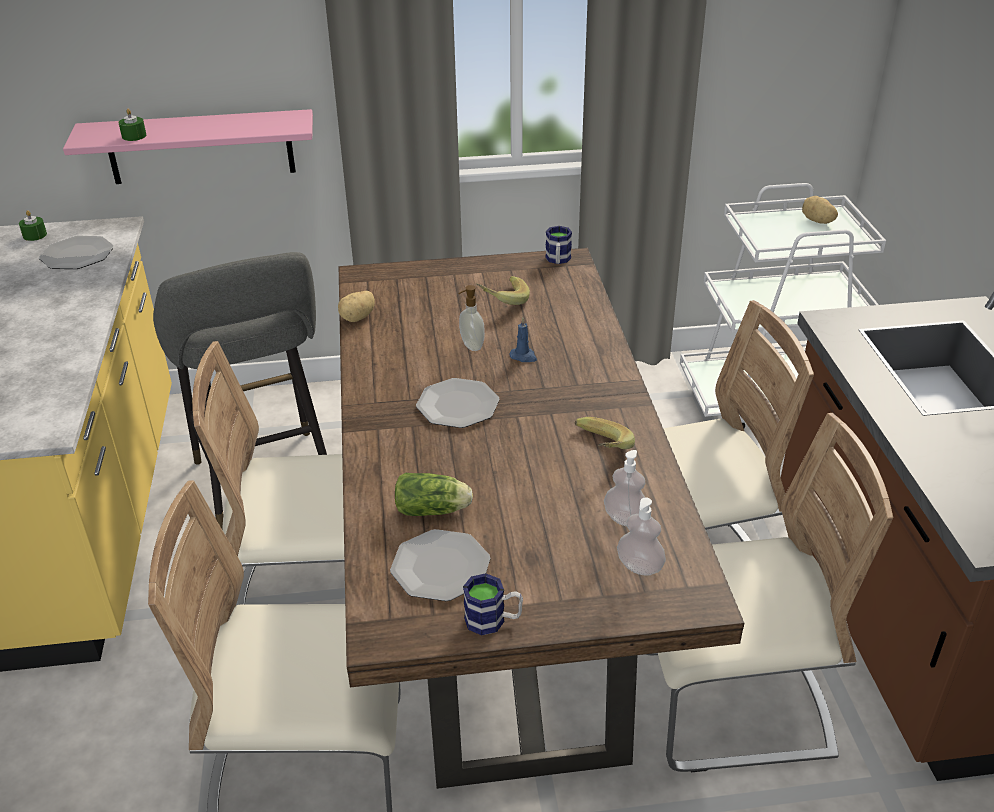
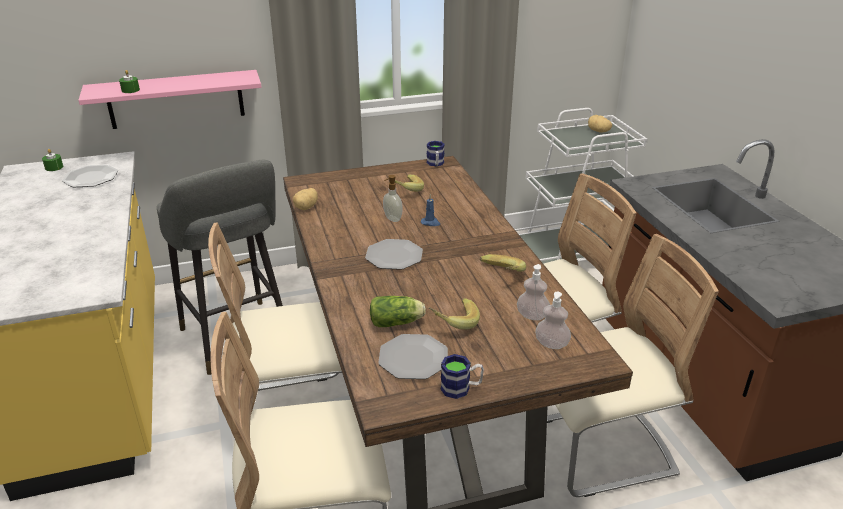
camera: 10 degrees left, 5 degrees down
(510, 517) = (453, 322): none -> banana

